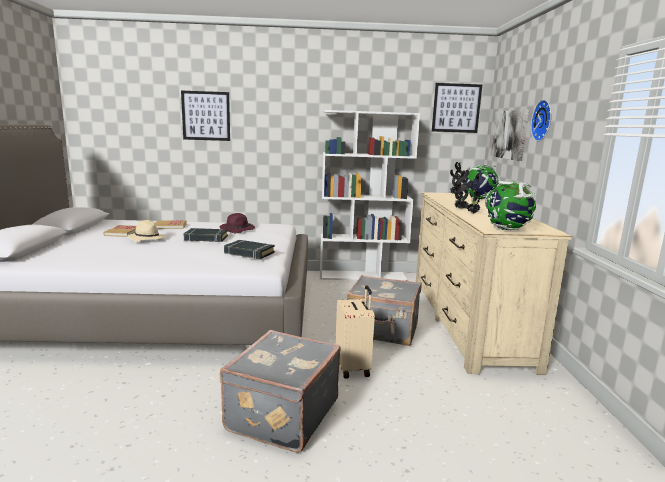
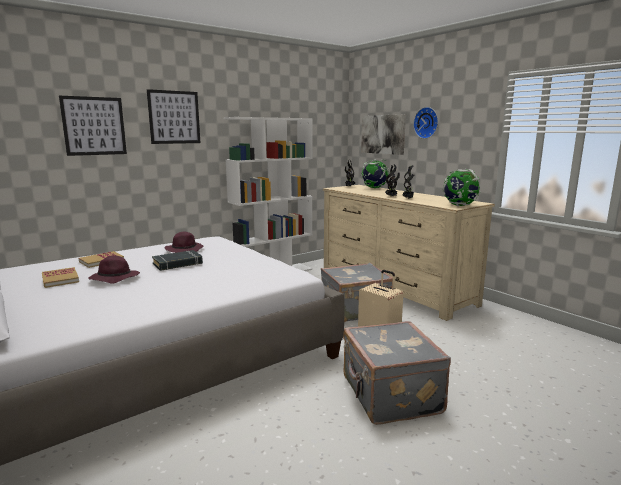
camera: 35 degrees left, 0 degrees up
(146, 239) = (114, 278): beige hat -> purple hat
(249, 253) = (258, 266): black book -> none
(456, 108) = (326, 113): picture -> picture (174, 117)

